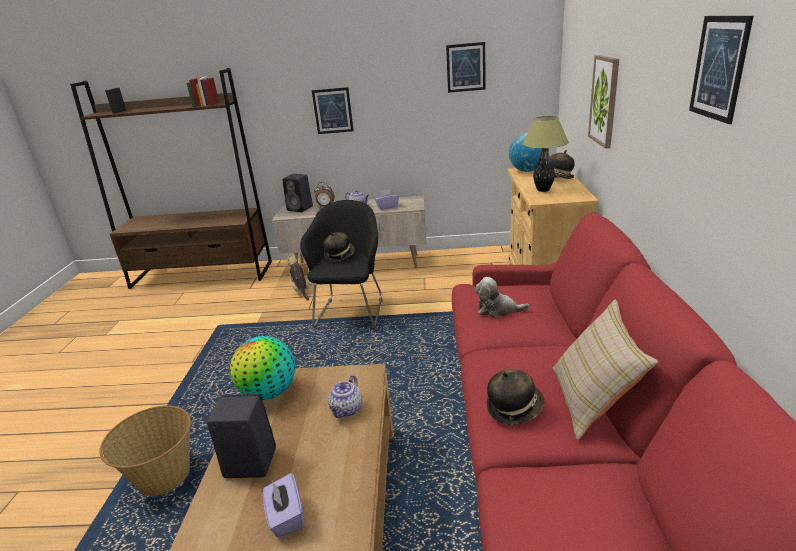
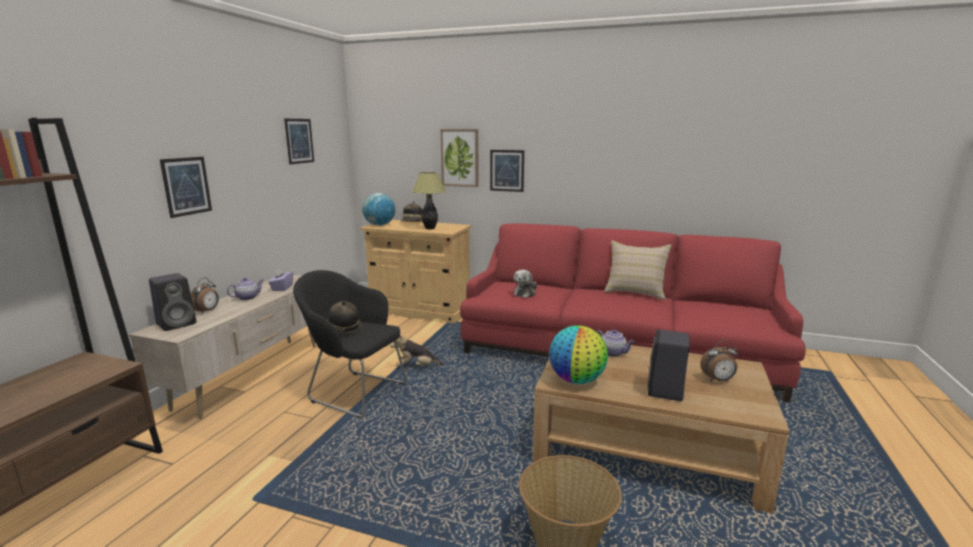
camera: 75 degrees left, 10 degrees down
(286, 517) = (718, 380): purple tissue box -> alarm clock
(301, 290) = (254, 419): plush toy -> plush toy (416, 367)
(514, 407) = (636, 305): hat -> none
(719, 68) = (599, 124): picture -> picture (507, 170)

